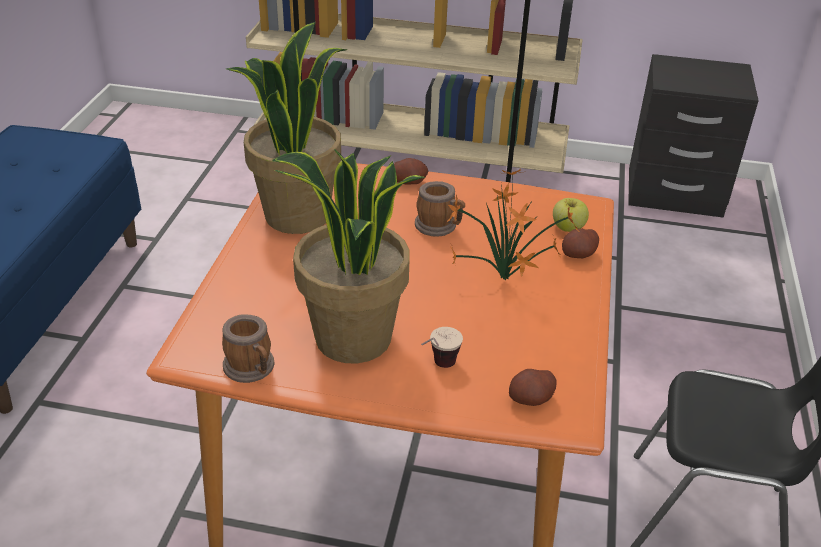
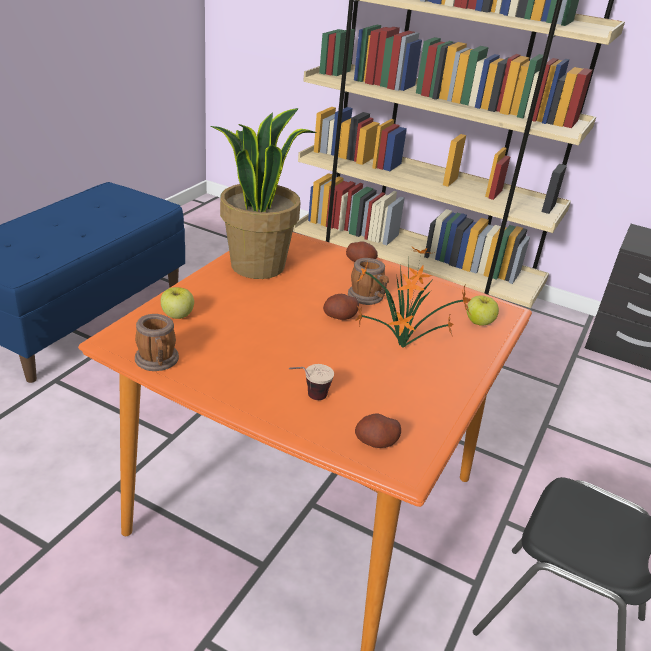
camera: 15 degrees right, 5 degrees down
(241, 304) = (177, 315): none -> apple
(352, 339) = (250, 360): potted plant -> none
(578, 254) = (478, 343): potato -> potato (340, 317)

